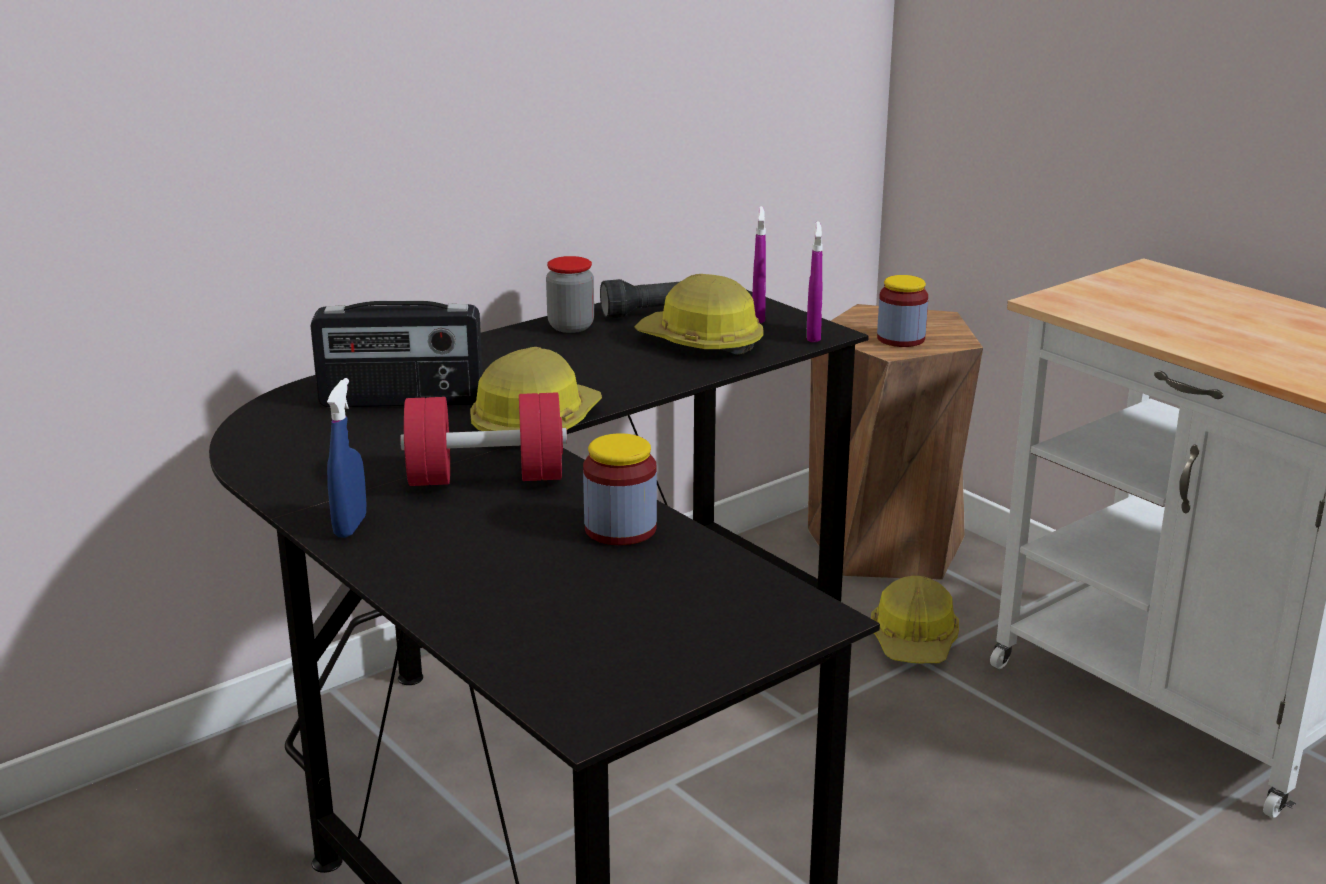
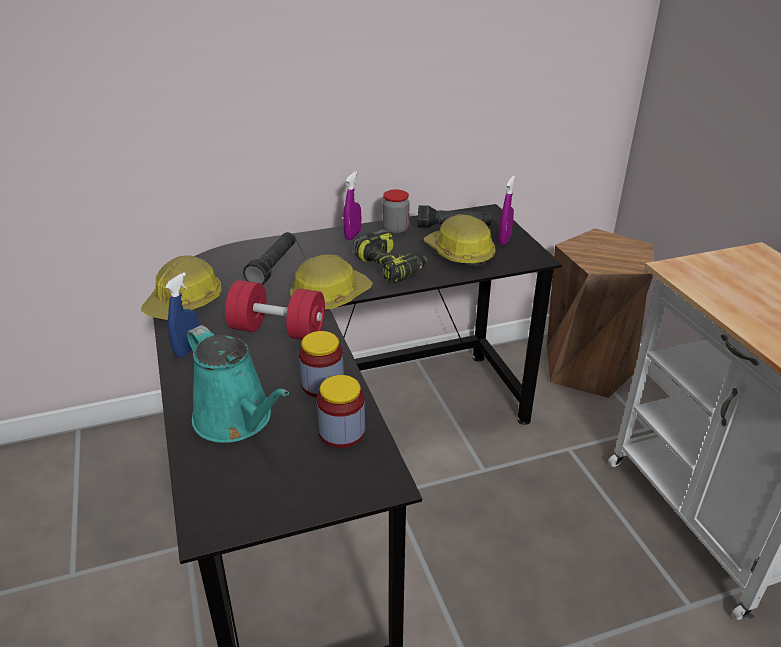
camera: 20 degrees right, 10 degrees up
(401, 401) = (273, 266): radio -> black flashlight
(518, 593) = (237, 420): none -> turquoise watering can
(605, 374) = (391, 267): none -> power drill
(813, 336) = (528, 259): purple spray bottle -> purple spray bottle (353, 235)
(900, 339) = (605, 258): jar -> jar (342, 432)
(914, 641) = (572, 435): hard hat -> hard hat (185, 302)

